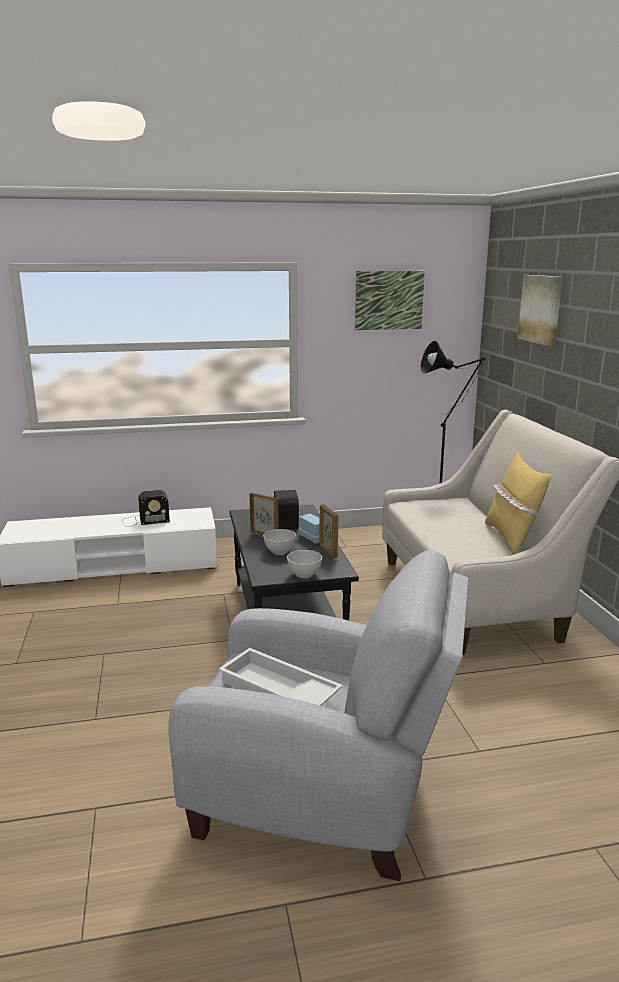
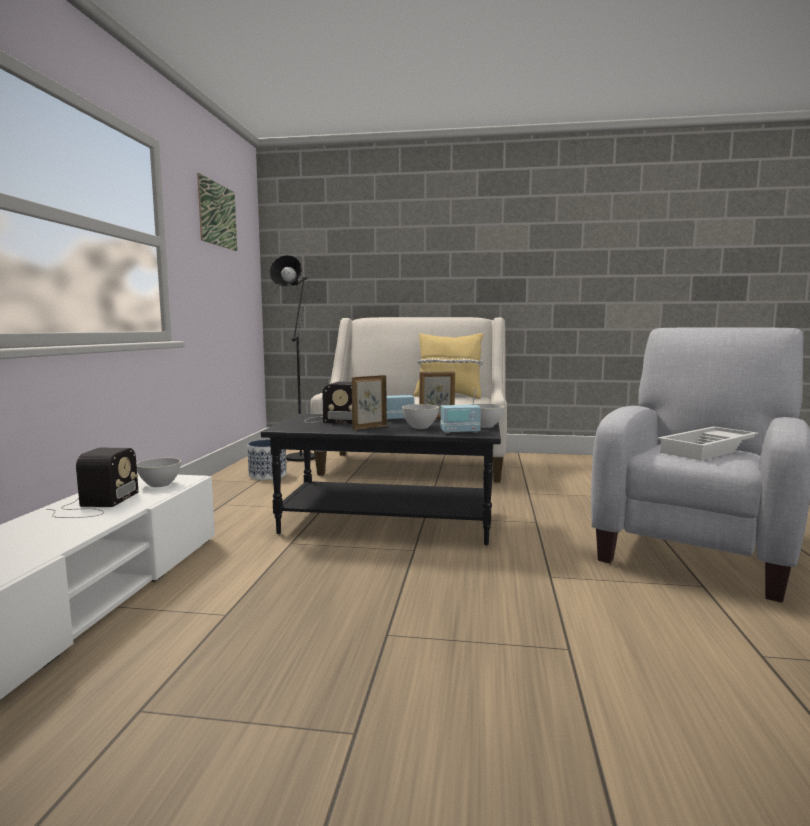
camera: 70 degrees left, 10 degrees down
(188, 522) = (160, 484): none -> grey bowl
(265, 568) = (460, 432): none -> radio
(367, 545) = (267, 475): none -> planter
(541, 309) = (364, 231): picture -> none

